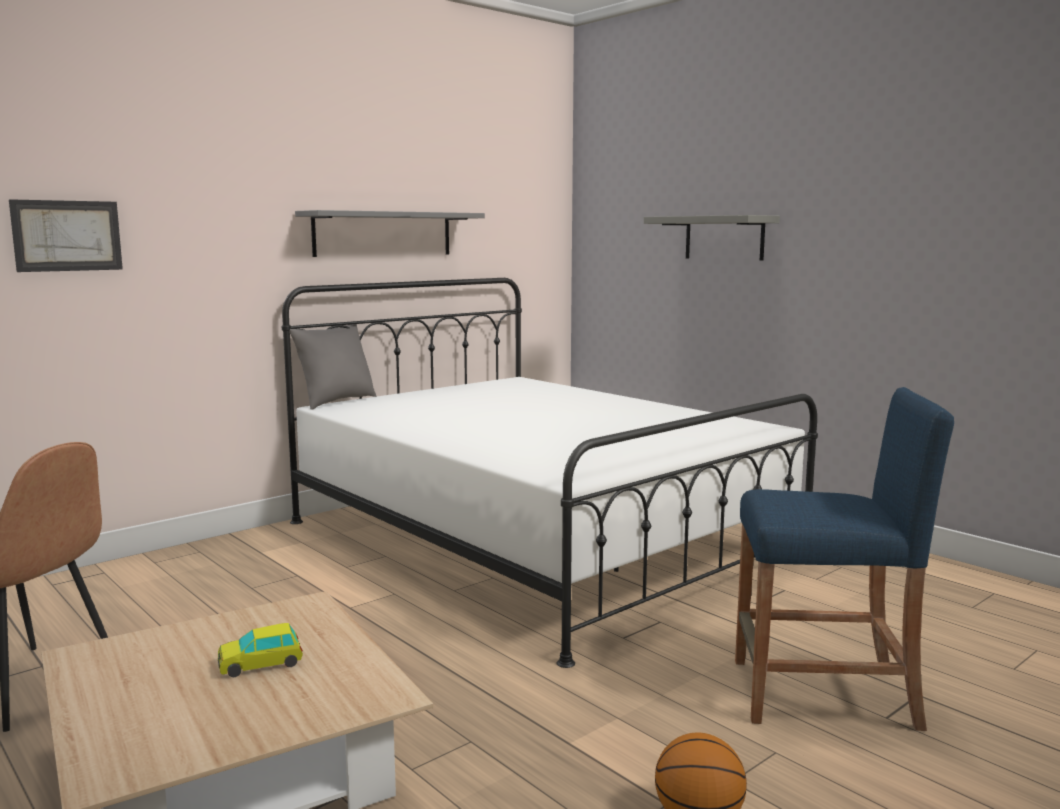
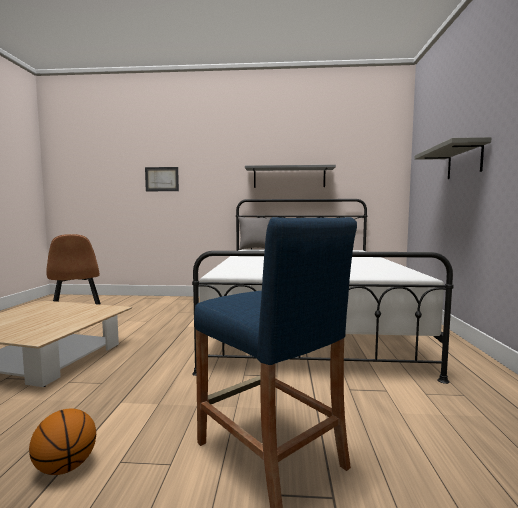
camera: 45 degrees right, 5 degrees down
(260, 664) = (55, 318): toy car -> none

